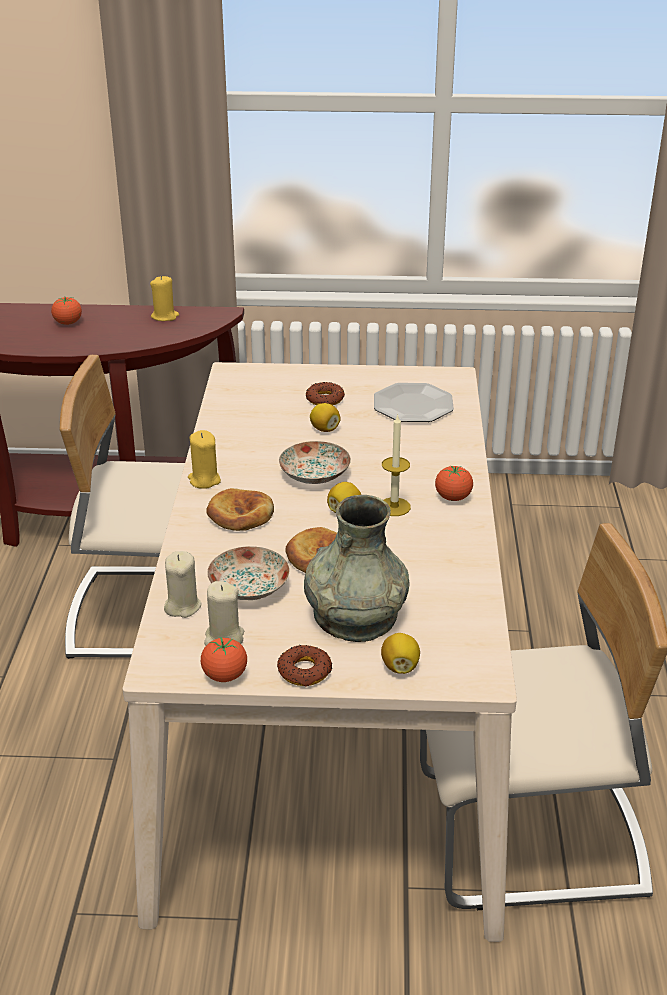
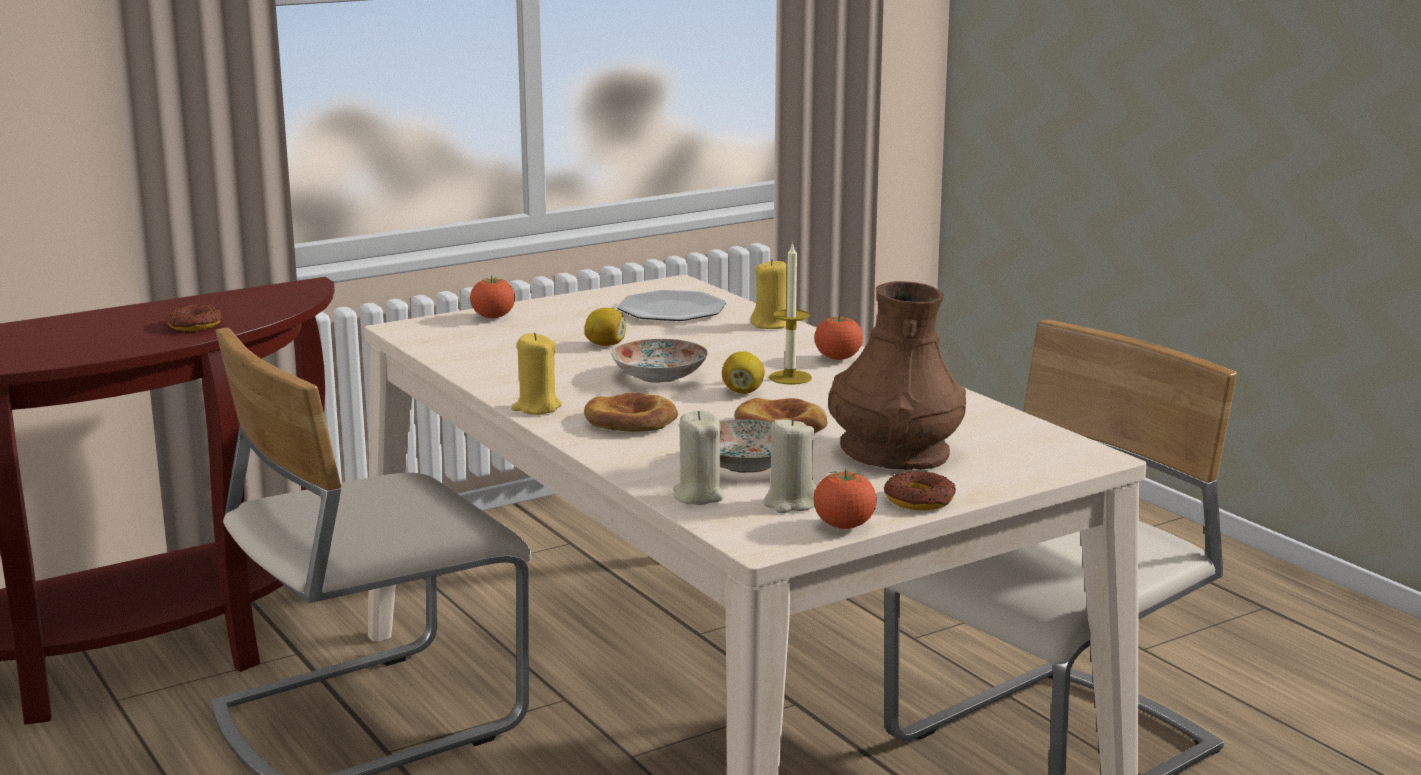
camera: 35 degrees left, 15 degrees down
(68, 323) = (96, 328): tomato -> tomato (493, 317)
(165, 316) = (231, 300): yellow candle -> yellow candle (771, 324)
(324, 399) = (562, 325): donut -> donut (194, 325)
(355, 614) = (894, 452): grey vase -> brown vase
(400, 666) = (1004, 471): lemon -> none

